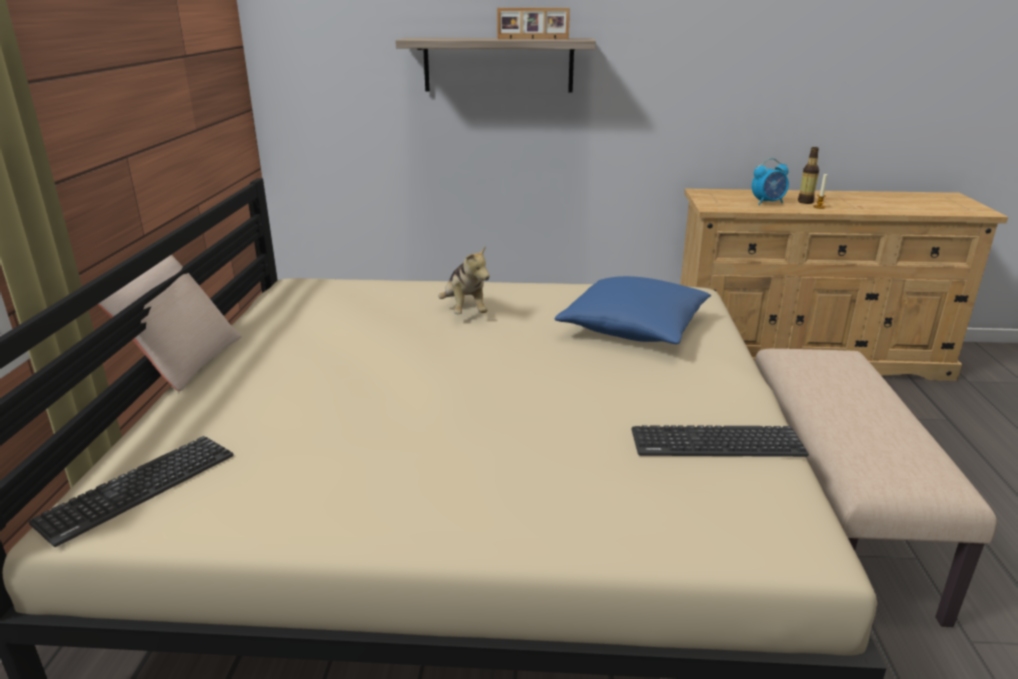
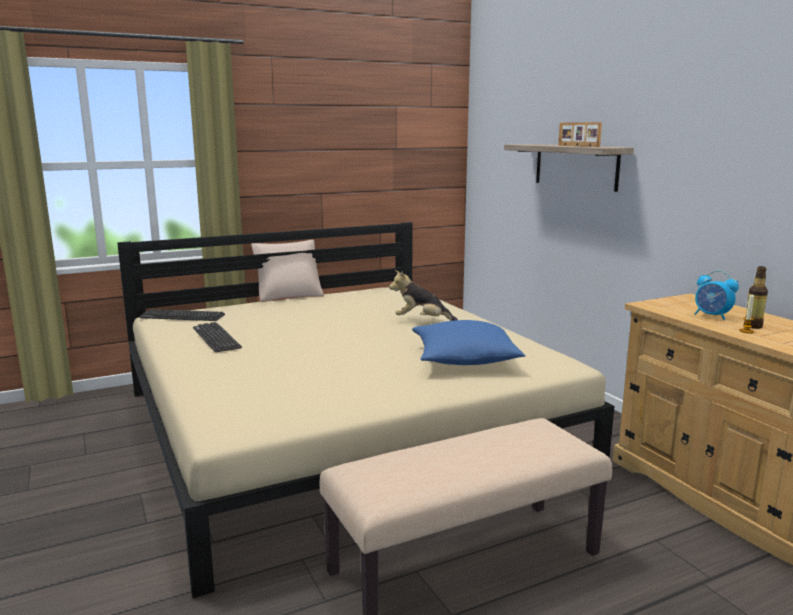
camera: 60 degrees right, 10 degrees down
(464, 310) = (422, 321): plush toy -> plush toy turned 60 degrees clockwise
(717, 443) = (323, 401): keyboard -> keyboard (216, 338)

